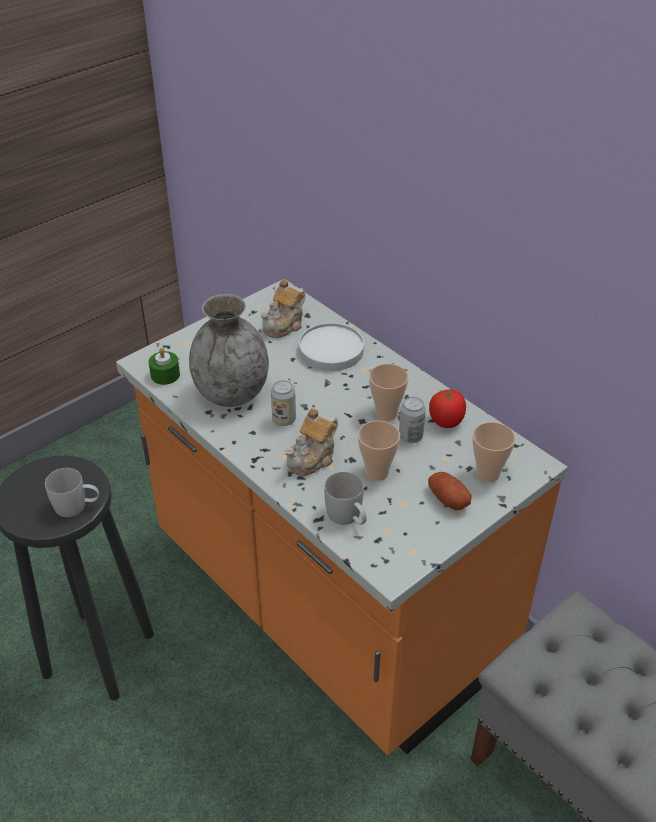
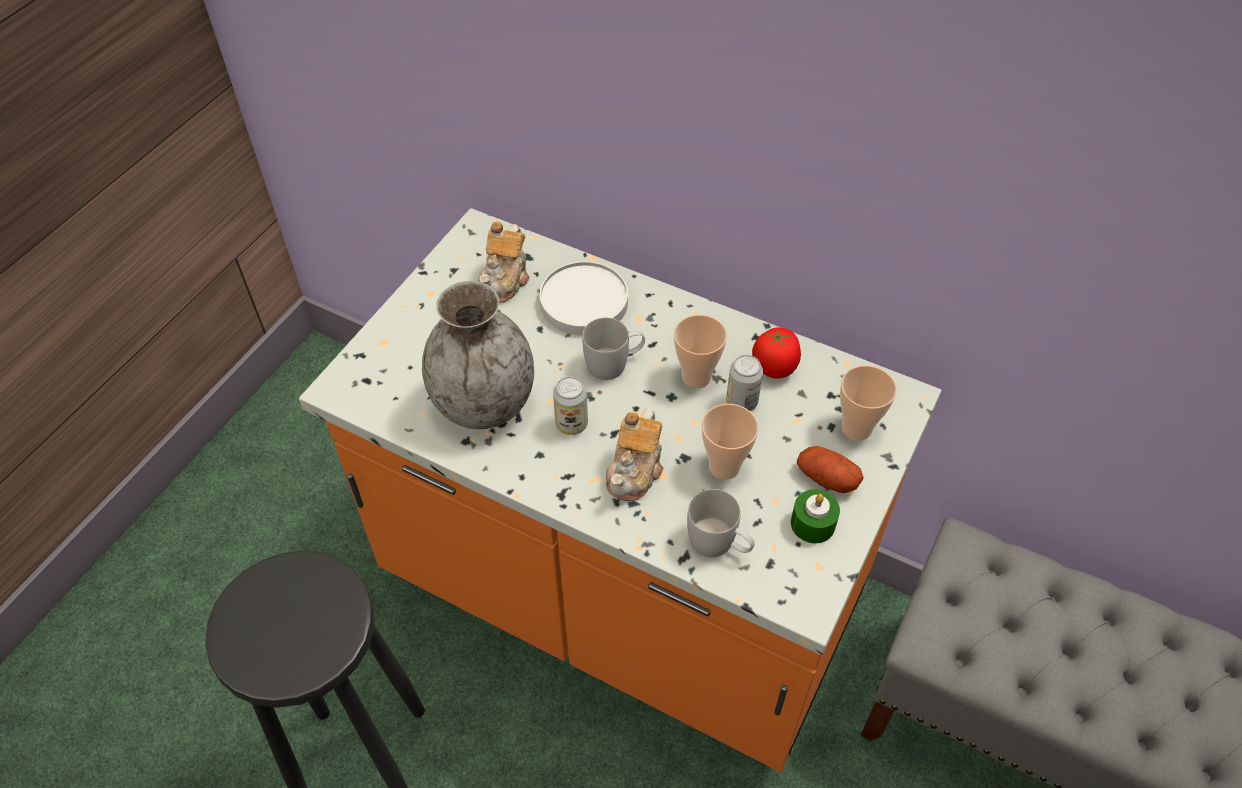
camera: 20 degrees left, 10 degrees up
(77, 506) = (334, 627): white mug -> white mug (614, 363)
(165, 375) = (379, 401): green candle -> green candle (813, 524)

